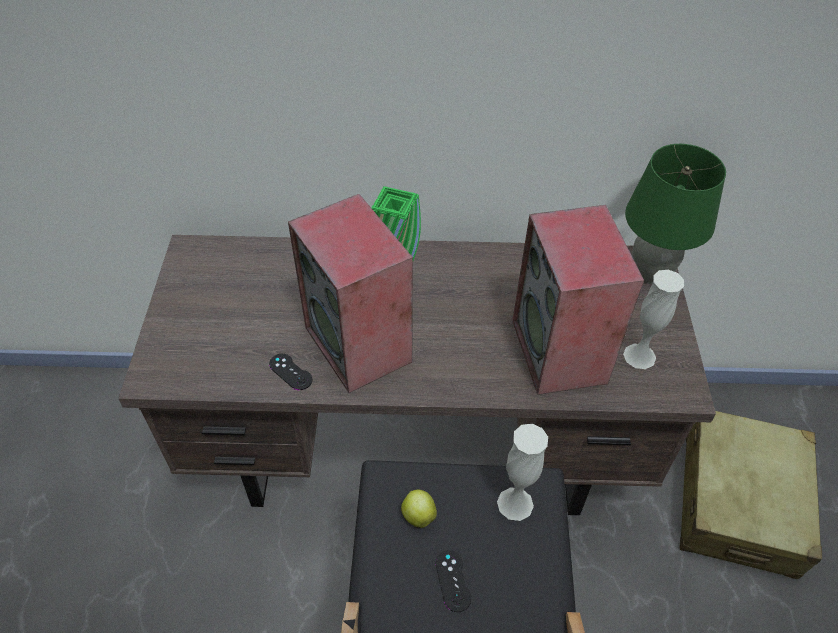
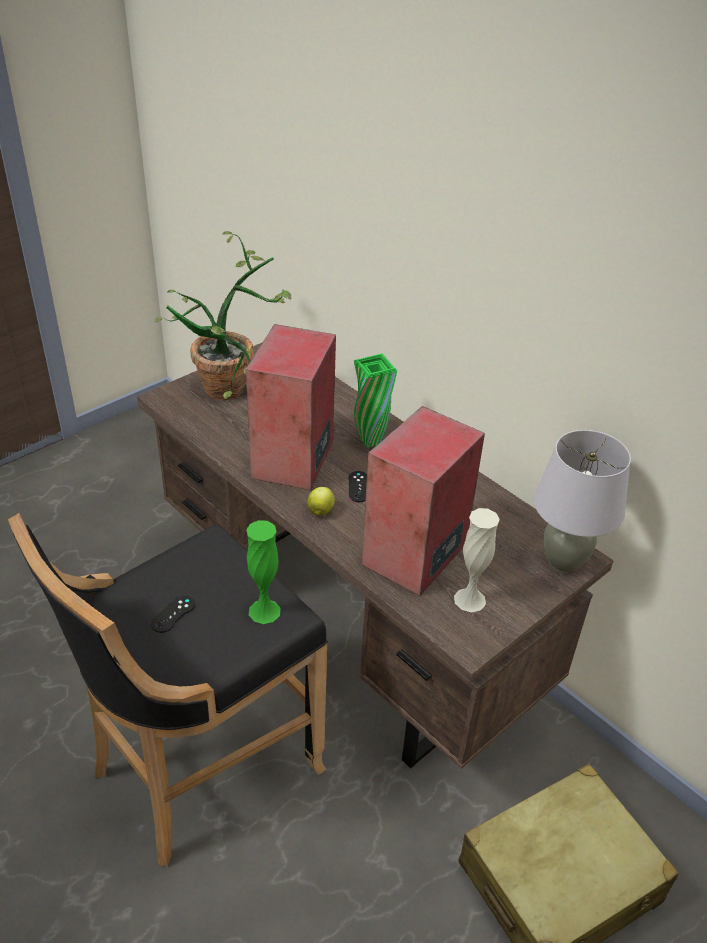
camera: 45 degrees right, 10 degrees down
(210, 314) = (236, 388): none -> potted plant
(290, 372) = (235, 445): black game controller -> black game controller (358, 487)
(418, 515) = (203, 570): apple -> apple (321, 510)
(515, 503) = (264, 611): white vase -> green vase
(650, 274) = (563, 563): green table lamp -> grey table lamp

